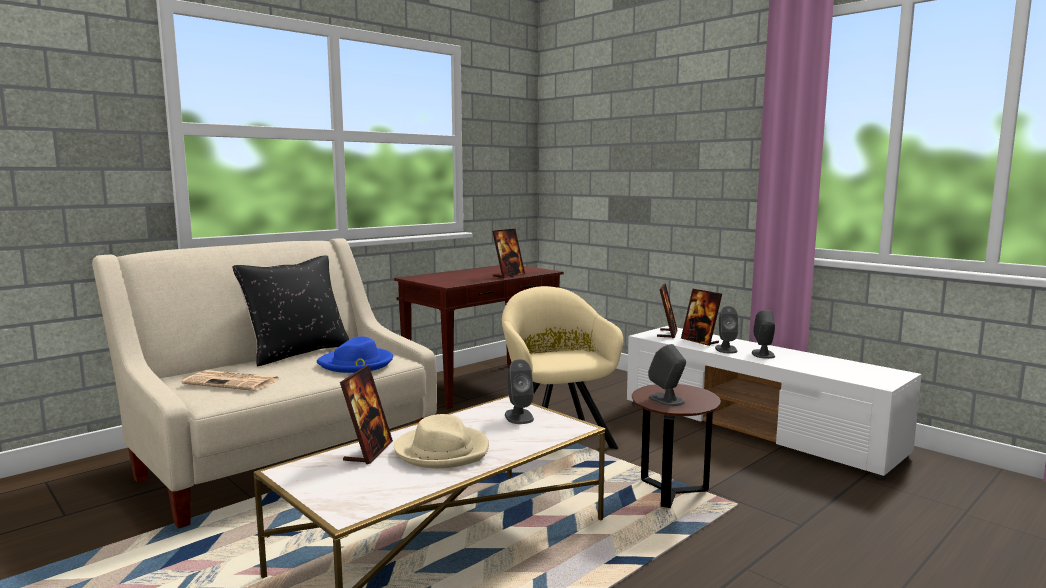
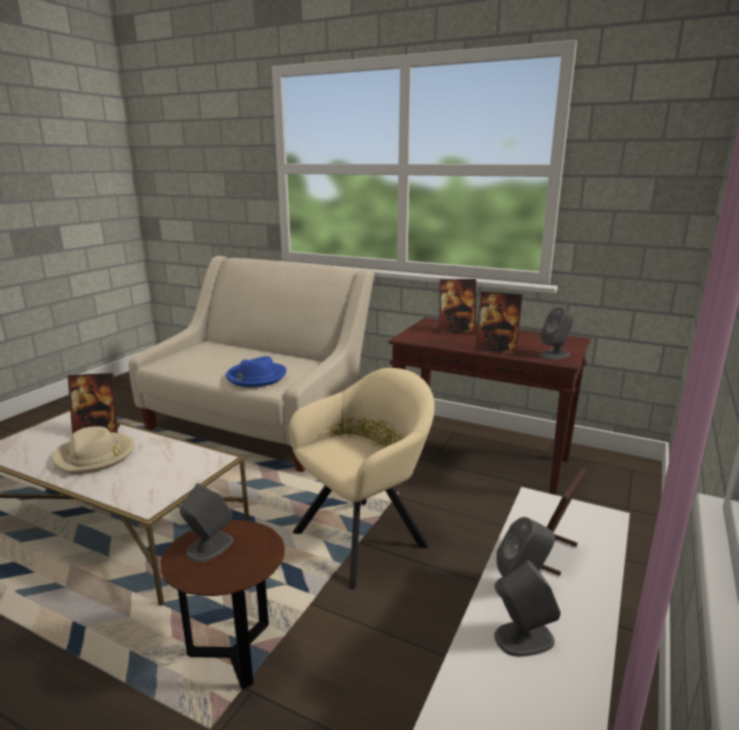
camera: 70 degrees right, 10 degrees up
(233, 382) = (198, 357): newspaper -> none
(297, 353) = (279, 355): black pillow -> none
(519, 416) = (178, 472): grey speaker -> grey speaker (555, 354)
(667, 334) = (567, 518): picture frame -> picture frame (456, 331)

